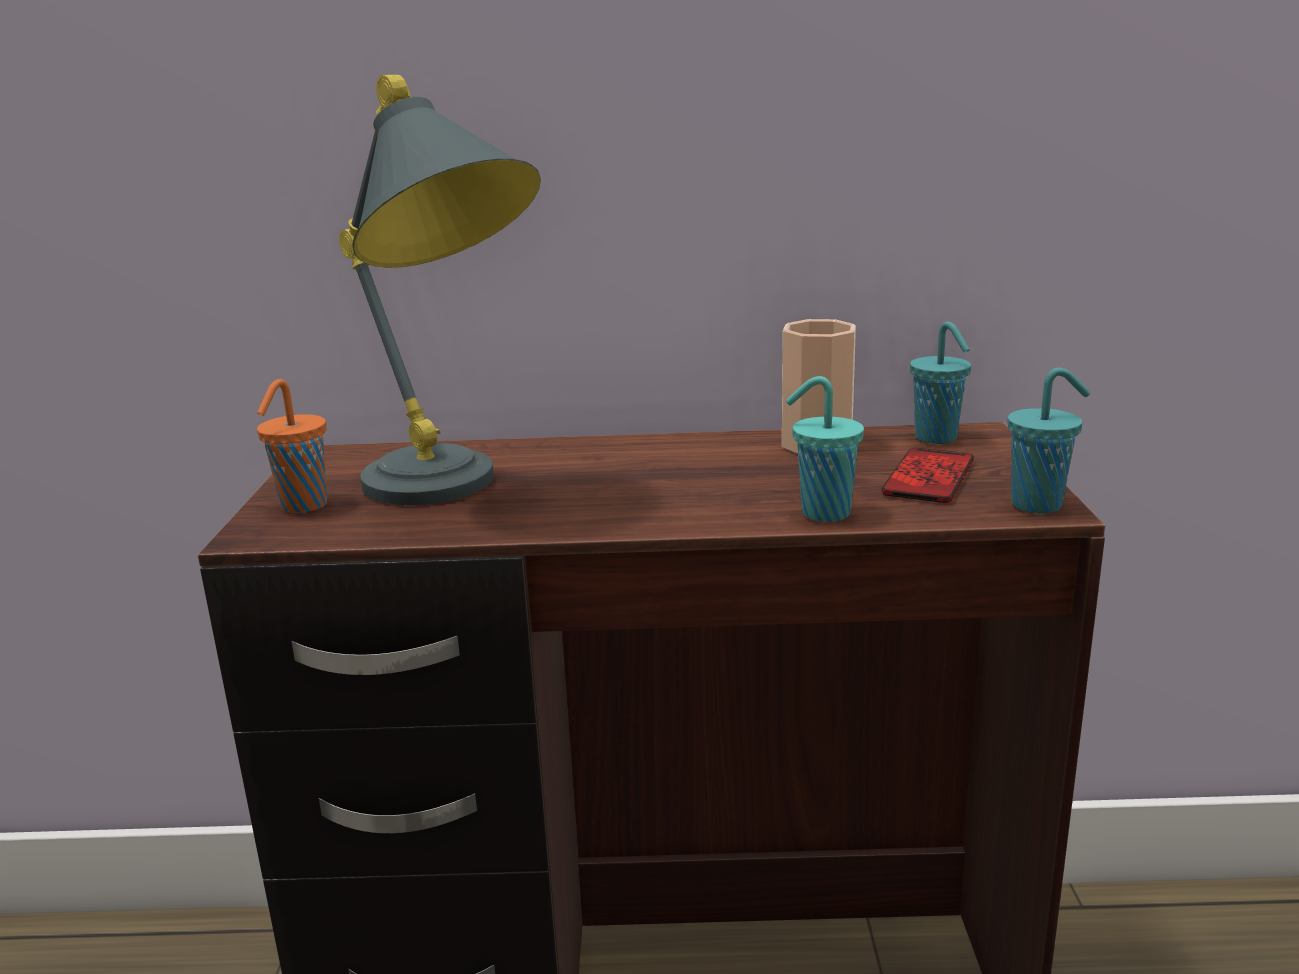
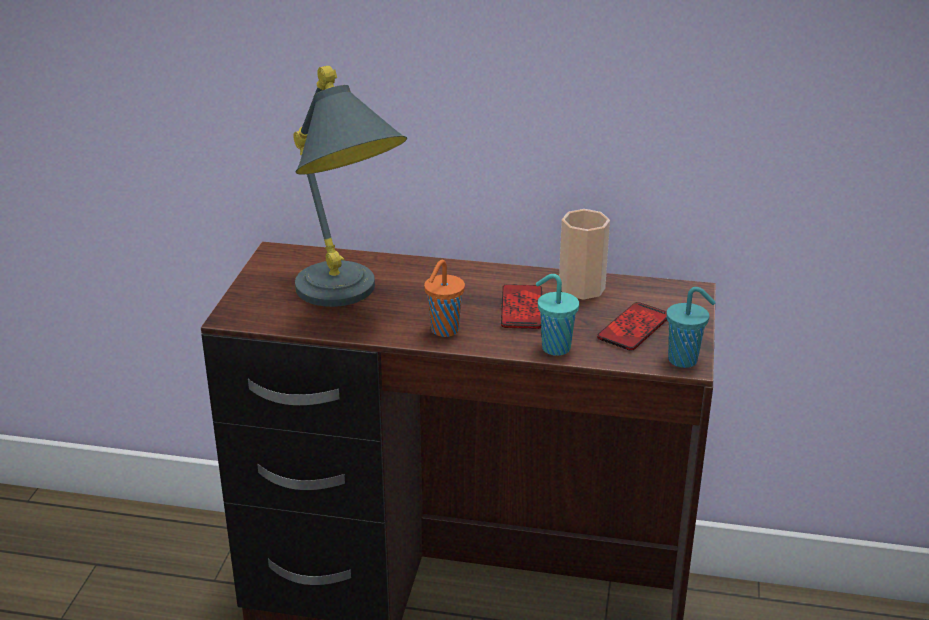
camera: 10 degrees right, 10 degrees up
(302, 507) = (259, 298): orange cup -> orange cup (443, 331)
(740, 474) = (521, 308): none -> phone
(938, 439) = (661, 294): turquoise cup -> none

